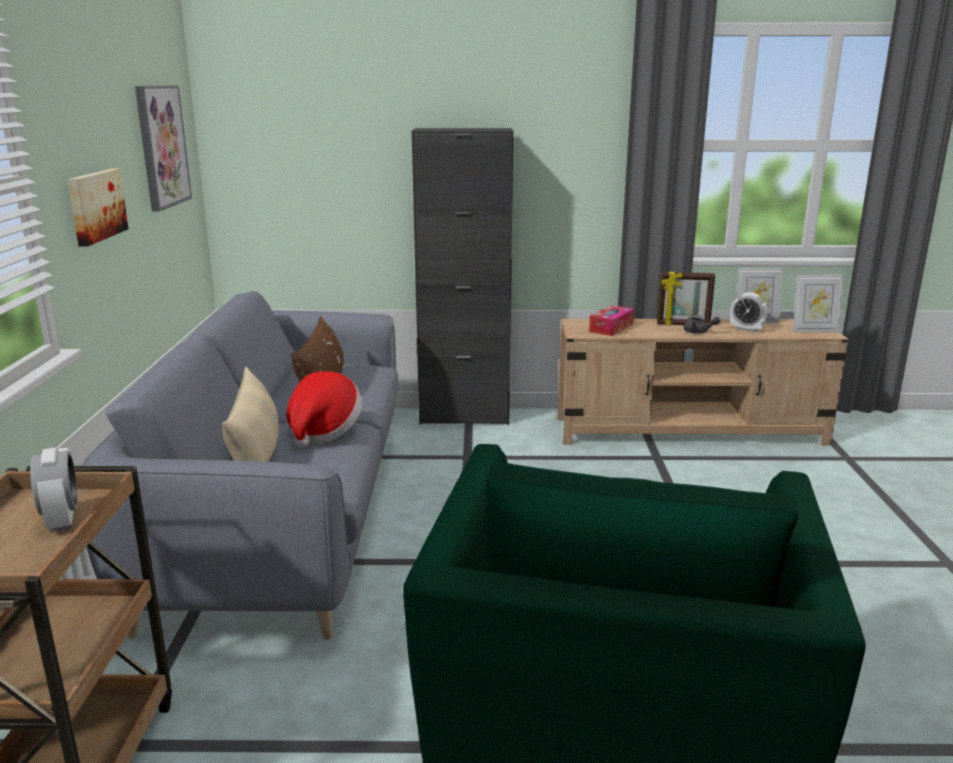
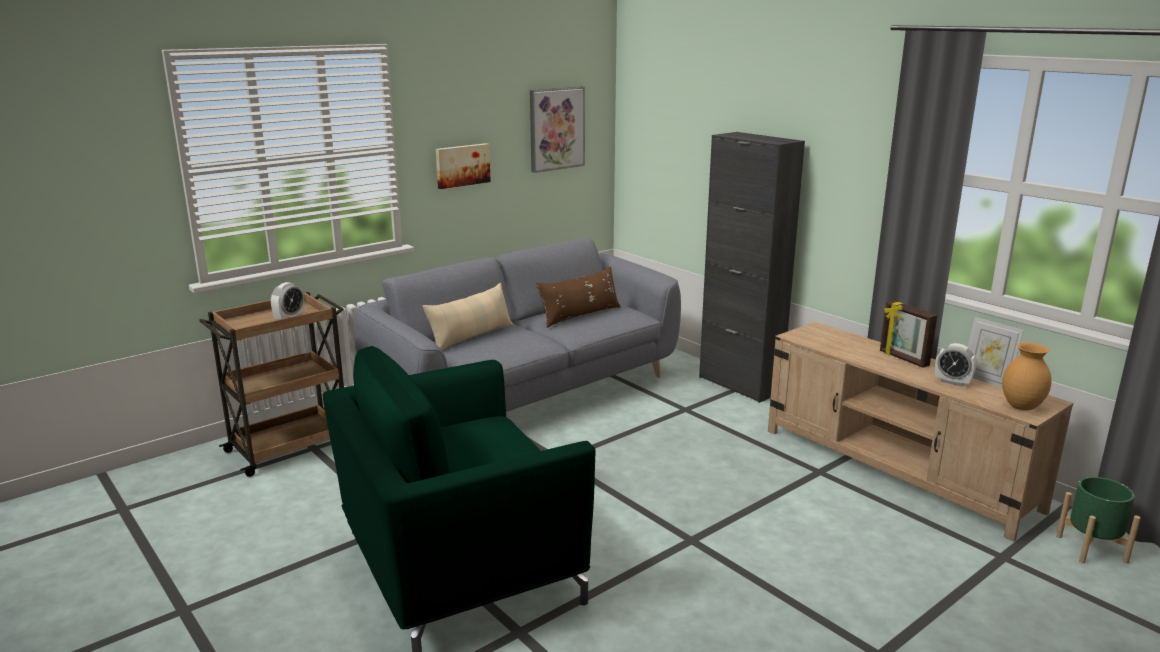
camera: 50 degrees right, 0 degrees up
(323, 431) = (522, 338): hat -> none
(611, 328) = (832, 340): tissue box -> none
(698, 332) = (897, 368): grey teapot -> none
(746, 329) = (952, 382): alarm clock -> alarm clock turned 45 degrees counterclockwise
(813, 330) = (1022, 407): picture frame -> brown vase
(860, 429) = (1091, 548): none -> green planter

